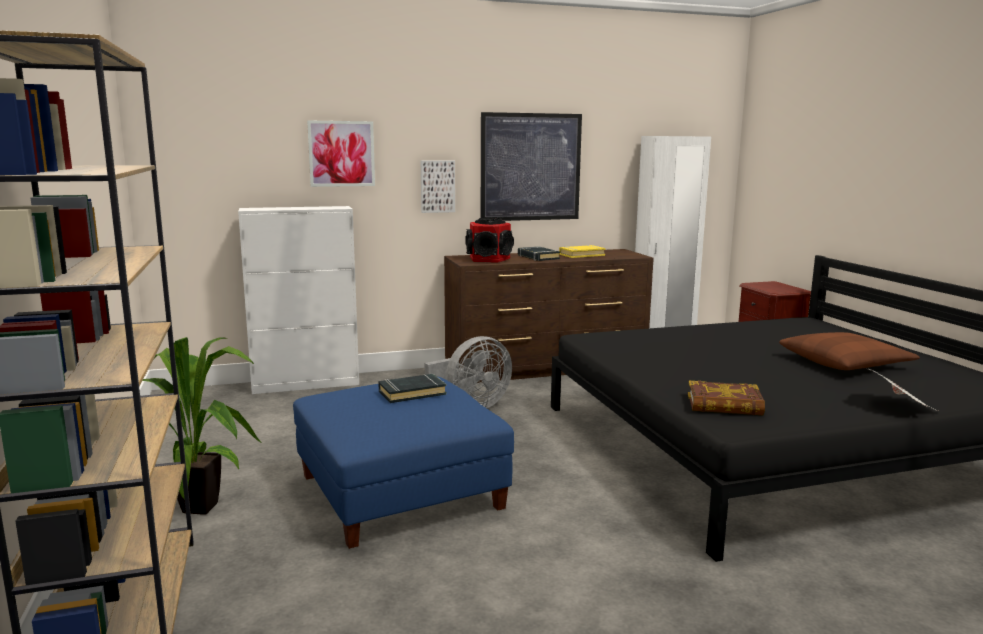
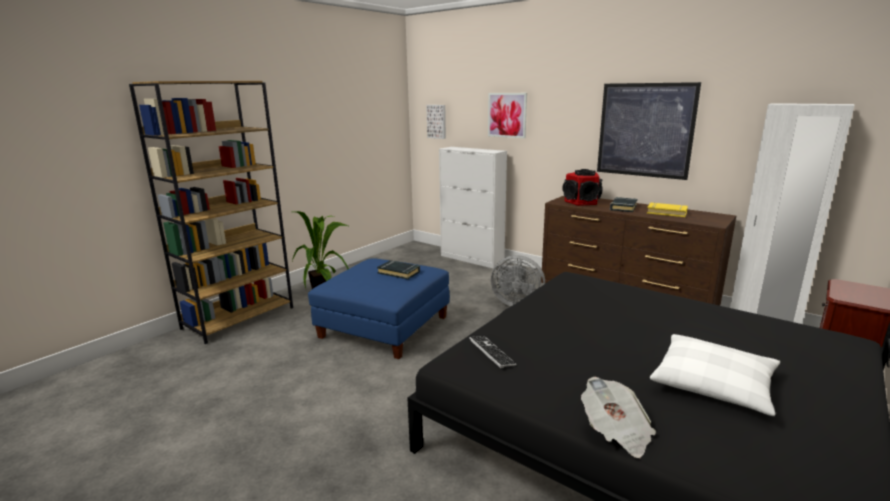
camera: 55 degrees right, 5 degrees up
(437, 186) = (567, 141): picture -> picture (437, 121)
(724, 405) = (491, 352): book -> keyboard
(844, 363) = (713, 384): brown pillow -> white pillow

